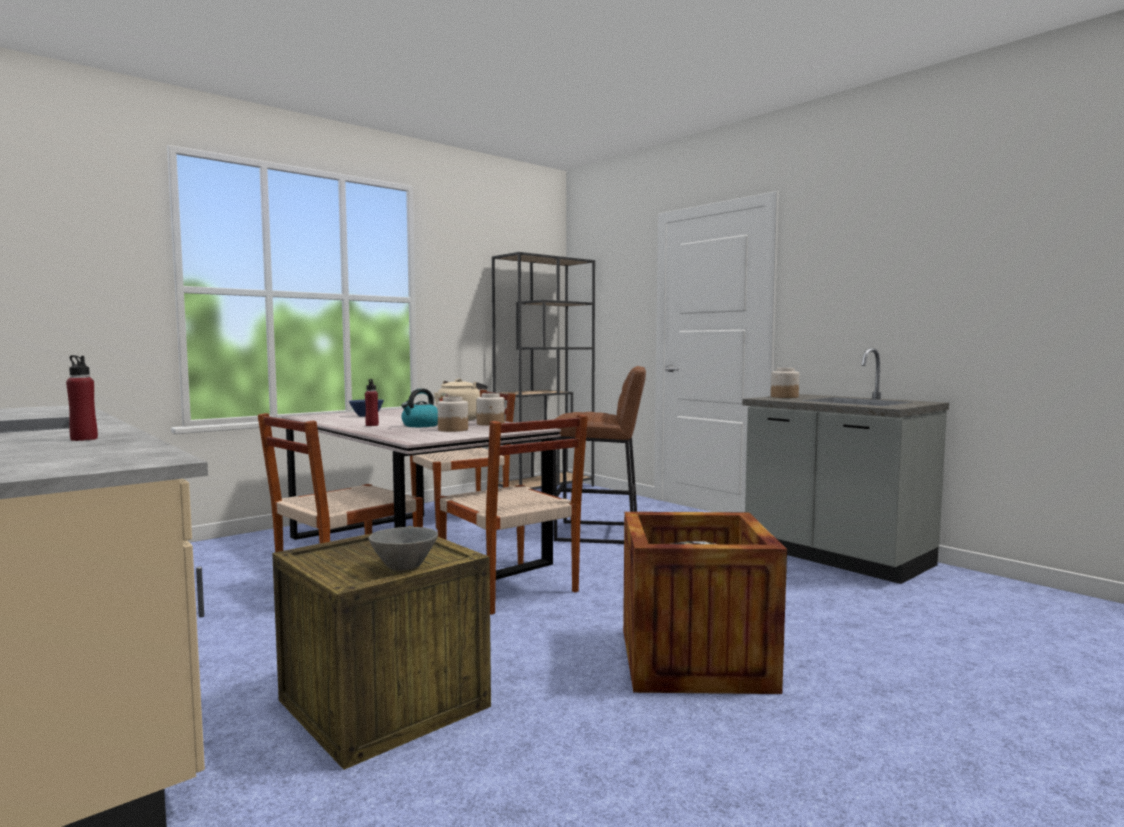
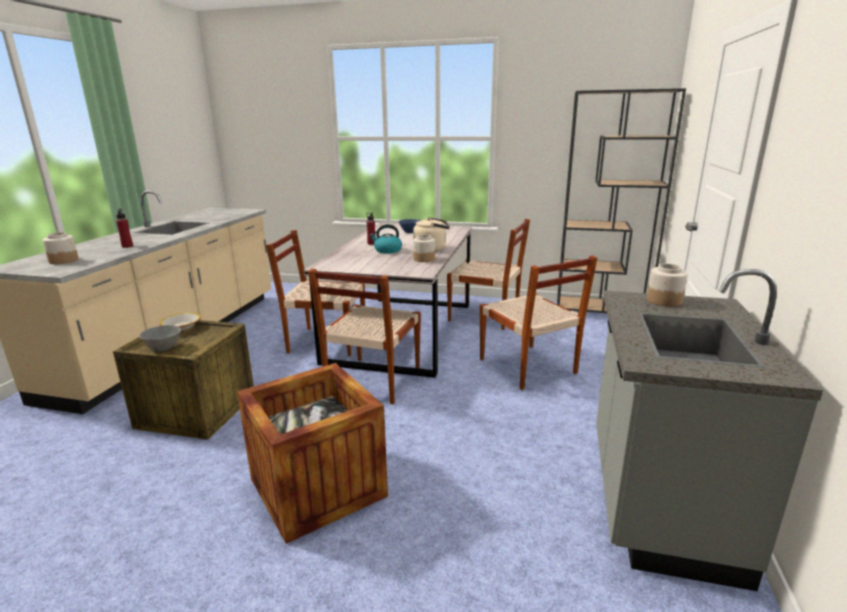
camera: 55 degrees right, 15 degrees up
(334, 551) = (181, 327): none -> bowl
(452, 430) = (380, 260): jar -> jar (64, 261)
(599, 533) = (528, 368): brown stool -> chair

